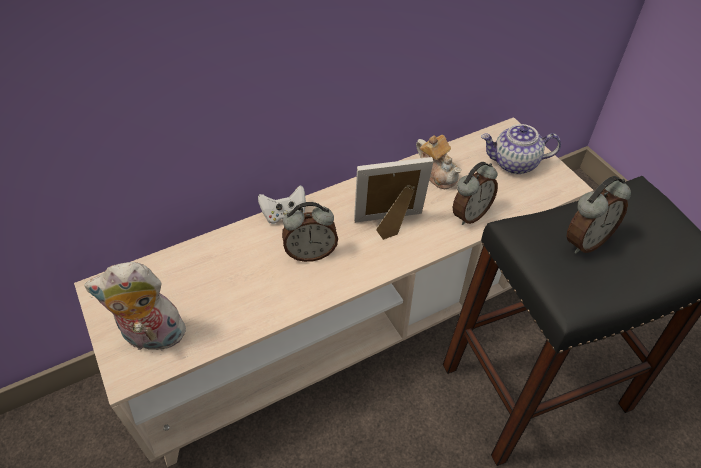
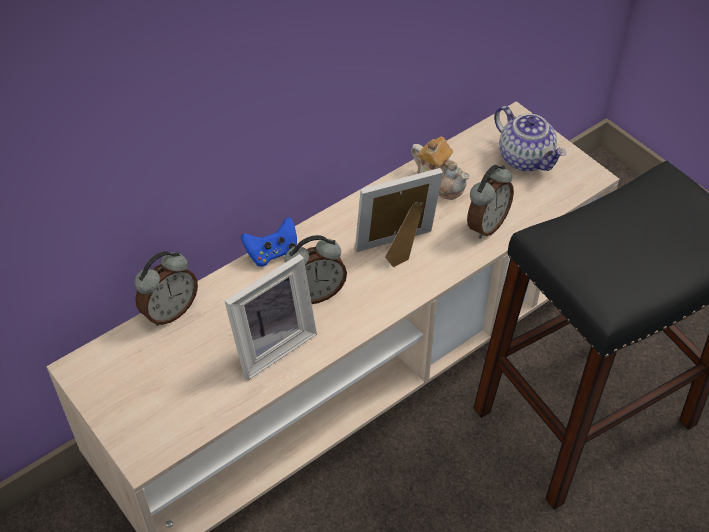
camera: 10 degrees left, 0 degrees up
(152, 338) = (159, 412): plush toy -> none
(263, 292) = (271, 345): none -> picture frame
(284, 214) = (272, 253): white game controller -> blue game controller
(514, 163) = (526, 158): teapot -> teapot turned 120 degrees counterclockwise
(585, 241) = (616, 239): alarm clock -> alarm clock (170, 311)

